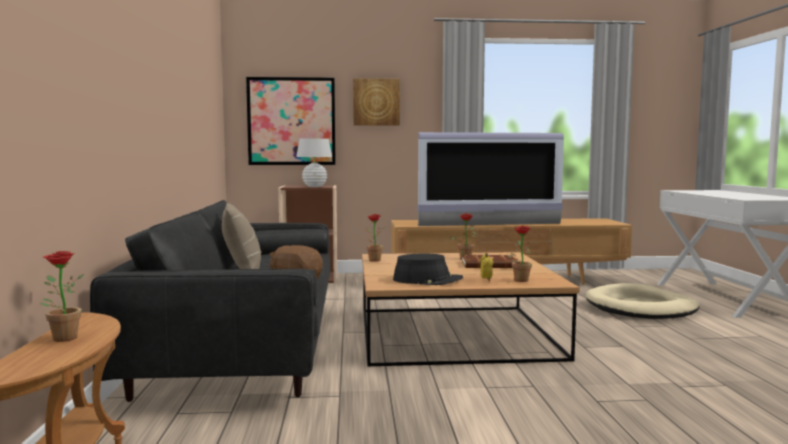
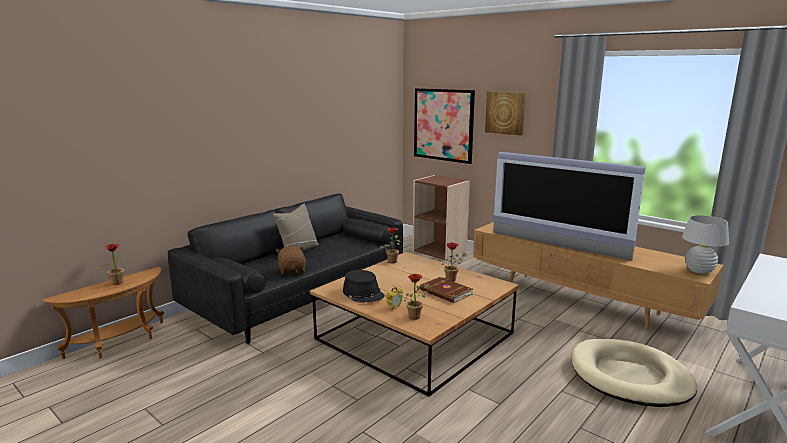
camera: 45 degrees right, 10 degrees up
(314, 186) = (441, 182): white table lamp -> white table lamp (699, 271)

